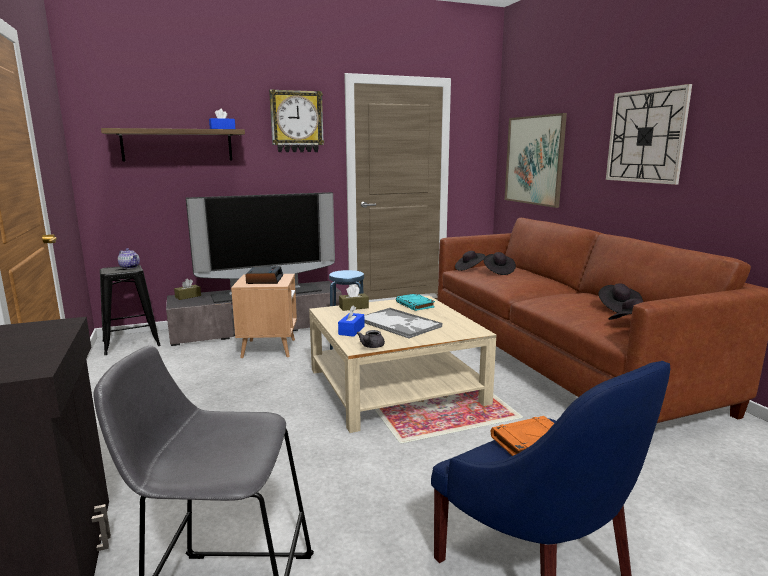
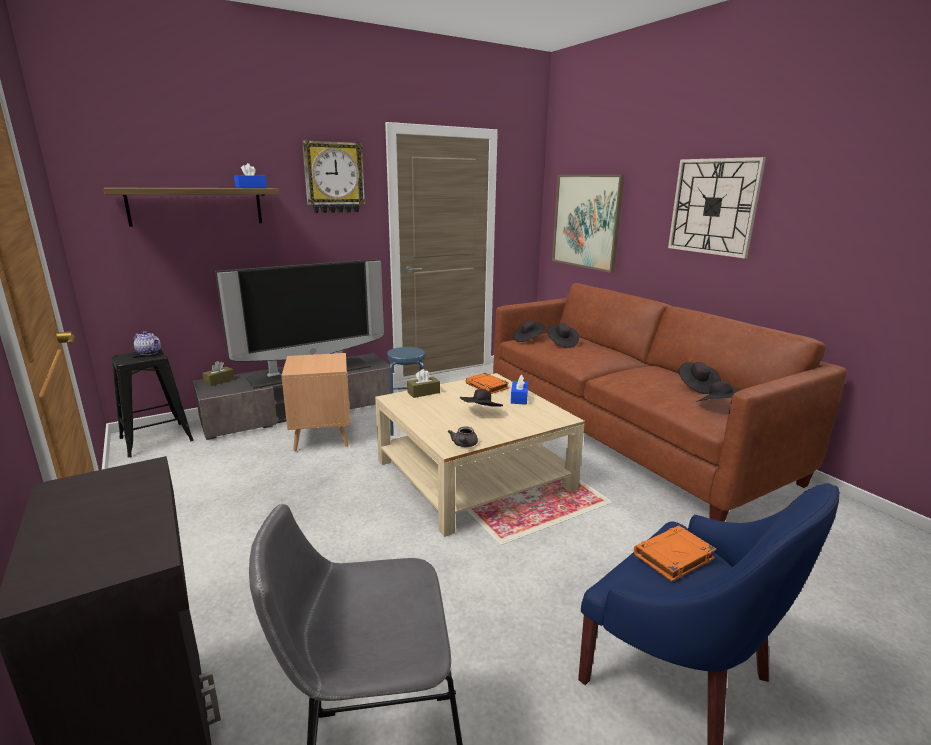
camera: 10 degrees left, 5 degrees up
(264, 280) = (315, 363): alarm clock -> none
(351, 330) = (434, 424): blue tissue box -> blue tissue box (519, 398)
(399, 324) = (481, 412): tray -> black hat
(415, 305) = (487, 386): turquoise book -> orange book

